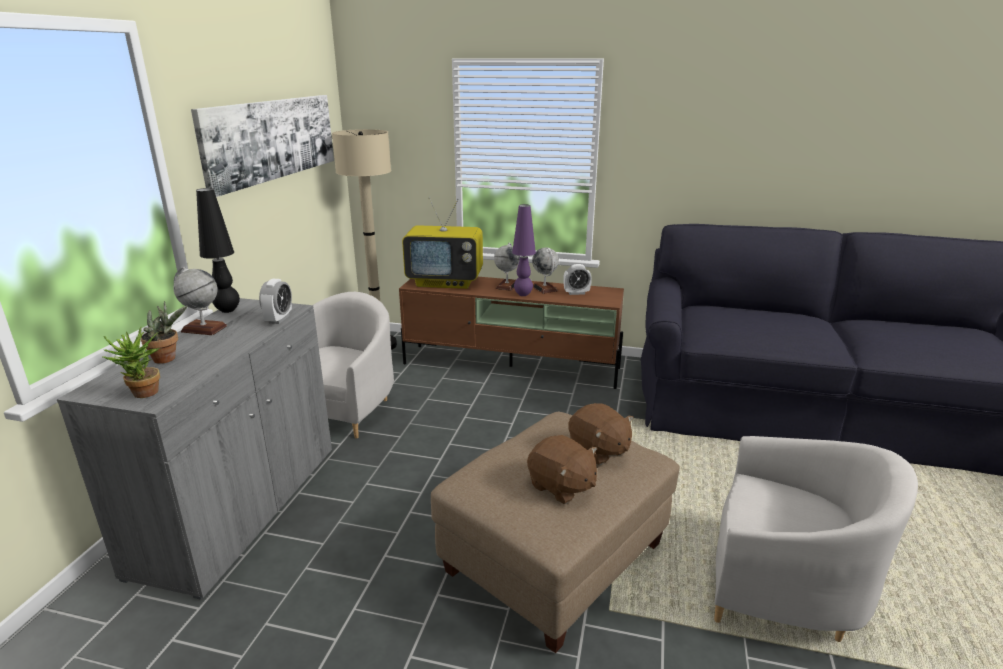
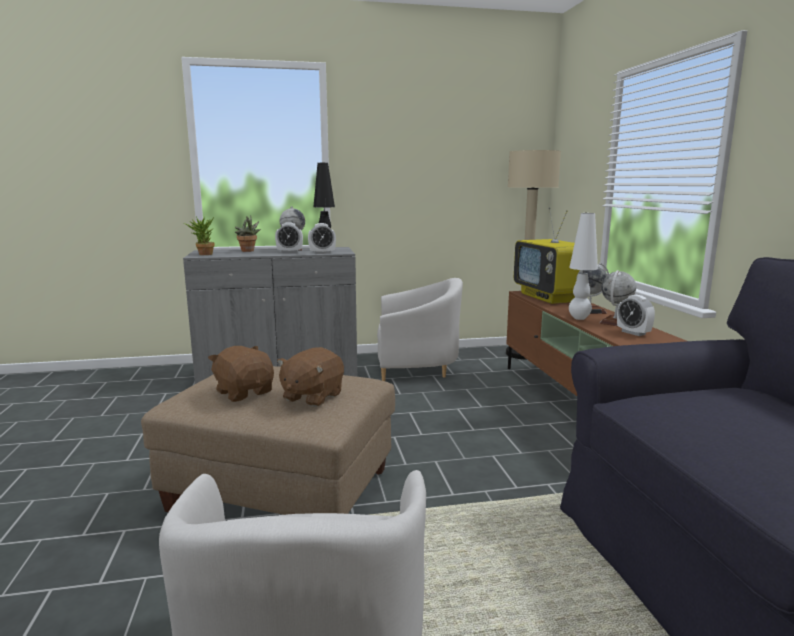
camera: 65 degrees right, 10 degrees down
(233, 335) = (289, 252): none -> alarm clock
(272, 139) = (444, 150): picture -> none
(523, 294) = (579, 318): purple table lamp -> white table lamp
(561, 486) = (245, 392): brown plush toy -> brown plush toy turned 120 degrees clockwise

